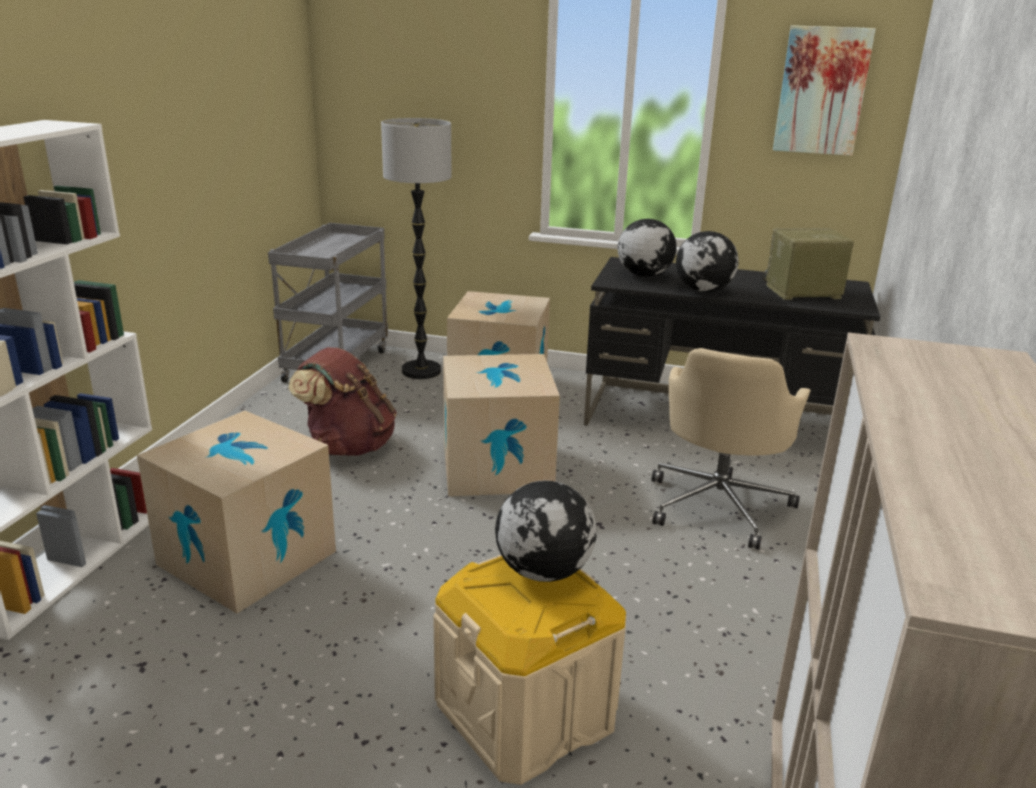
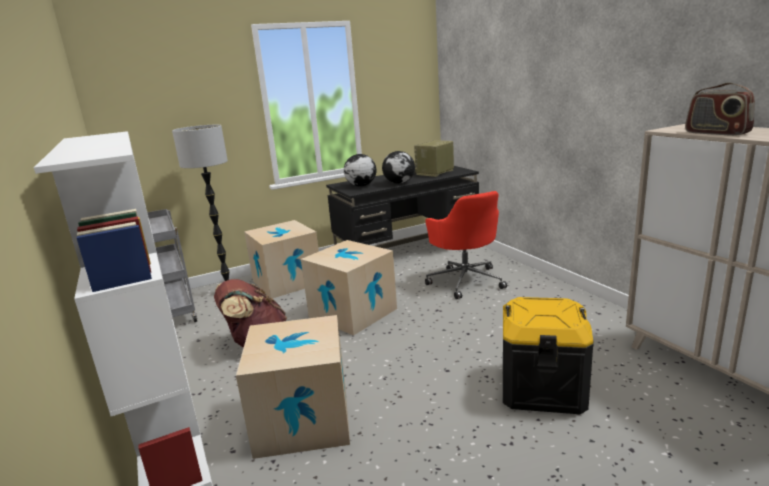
camera: 40 degrees left, 5 degrees down
(525, 714) = (542, 388): beige storage box -> black storage box
(544, 572) = (537, 304): globe -> none
(719, 505) = (465, 281): beige office chair -> red office chair
(821, 91) = (402, 76): picture -> none
(910, 391) = (716, 133): none -> radio

